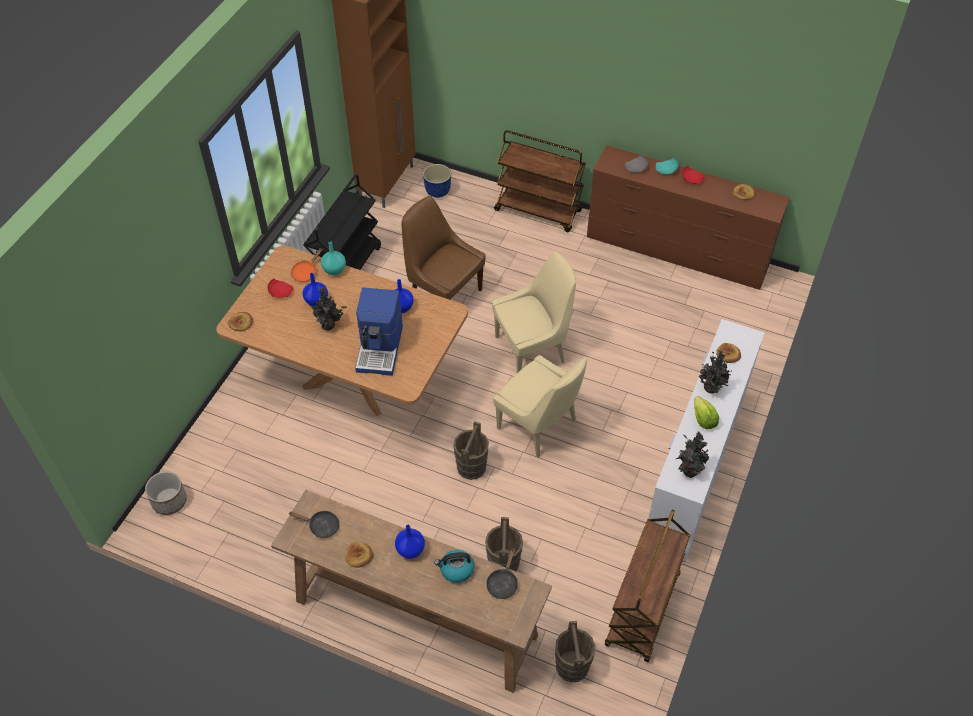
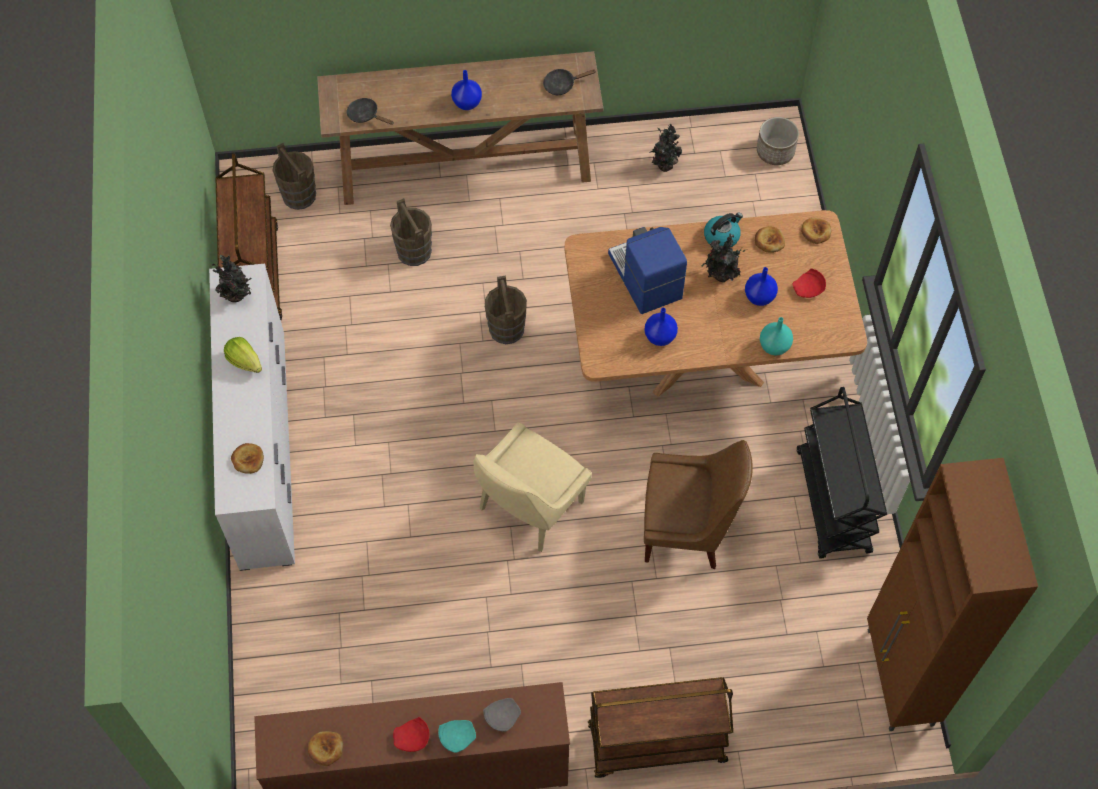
camera: 150 degrees right, 10 degrees up
(306, 272) = (804, 327): orange frying pan -> none
(359, 556) = (509, 78): bread -> bread (769, 241)
(438, 192) = (818, 700): planter -> none
(456, 570) = (414, 106): kettle -> kettle (722, 236)
(503, 583) = (366, 115): black frying pan -> black frying pan turned 45 degrees counterclockwise
(539, 426) = (462, 411): beige chair -> none
(711, 389) = (250, 403): potted plant -> potted plant (664, 165)

